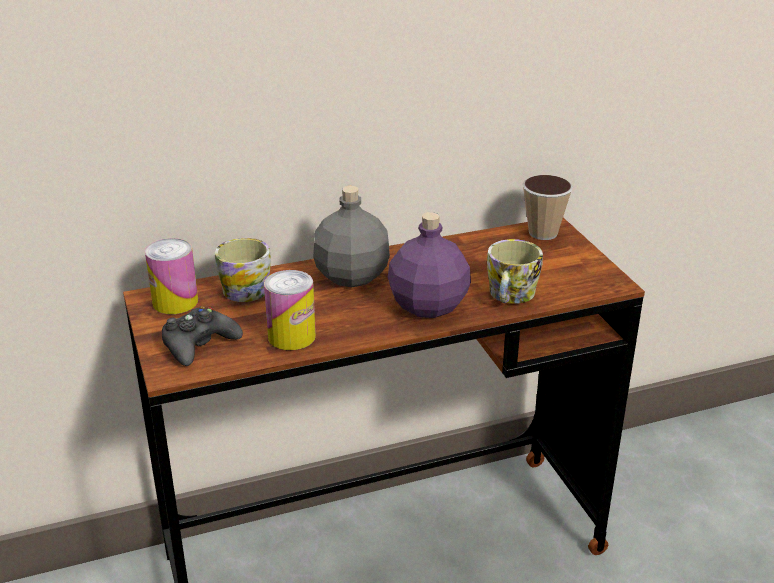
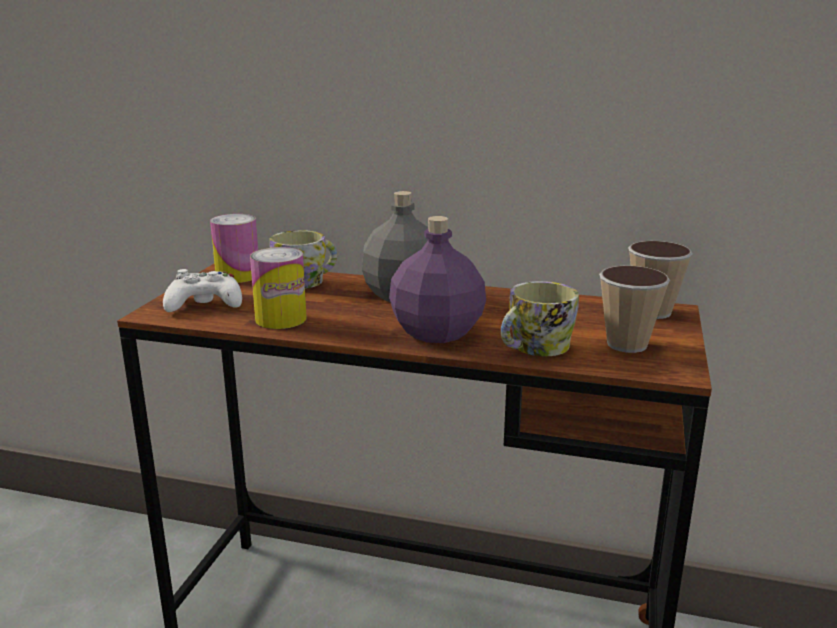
camera: 35 degrees right, 10 degrees down
(199, 344) = (204, 304): black game controller -> white game controller
(561, 271) = (627, 344): none -> cup

